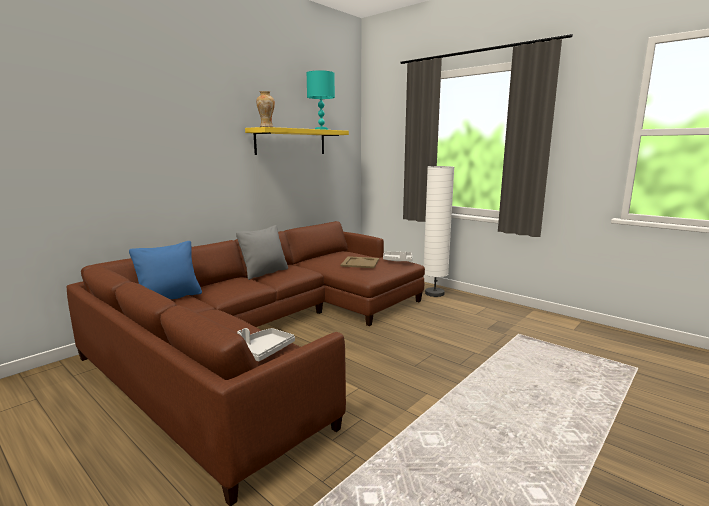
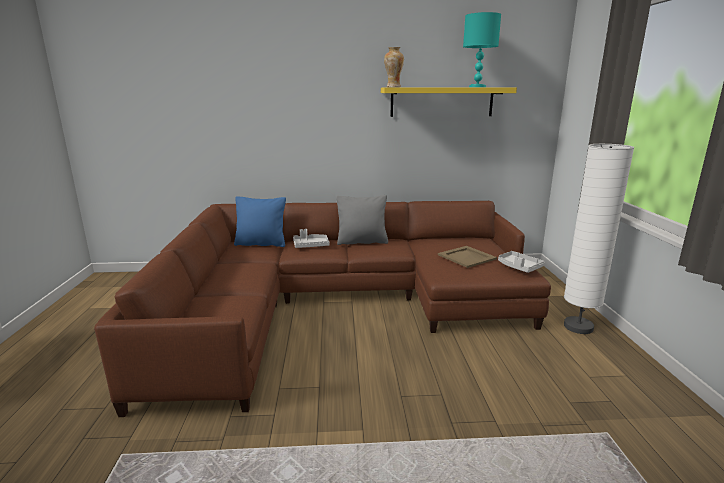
camera: 45 degrees right, 5 degrees up
(263, 351) = (218, 311): grey tray -> grey tray (310, 245)

